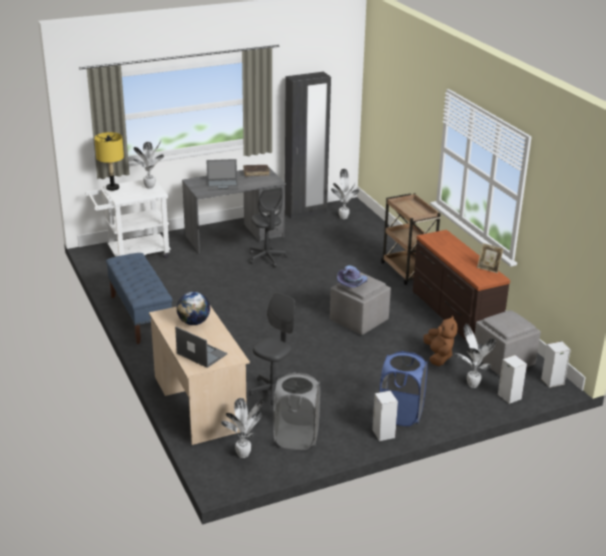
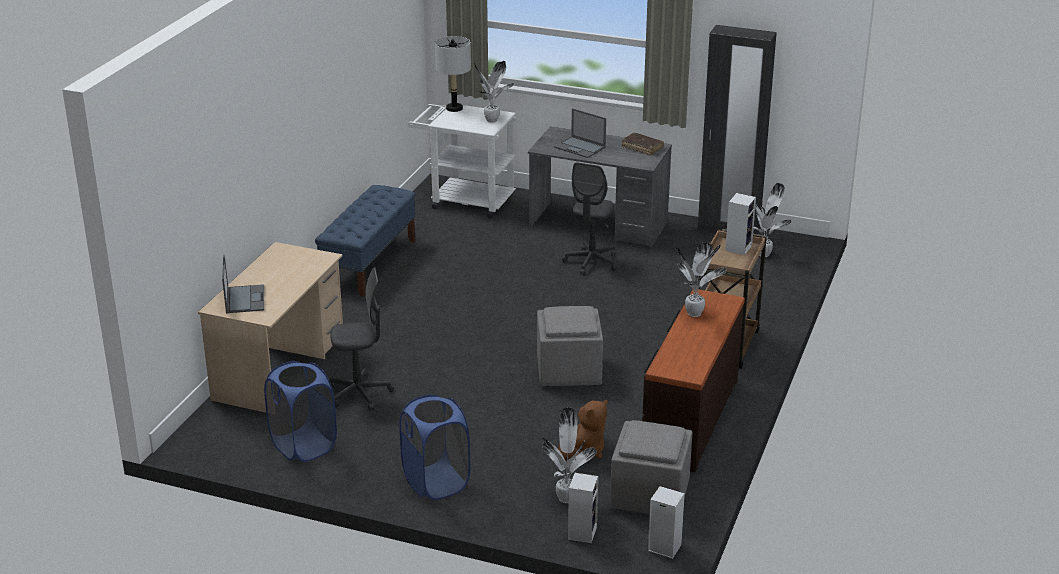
camera: 45 degrees right, 0 degrees up
(112, 188) = (454, 108): yellow table lamp -> grey table lamp
(193, 322) = (292, 269): globe -> none
(244, 454) = (236, 434): potted plant -> potted plant (695, 314)
(296, 437) = (303, 446): grey laundry basket -> blue laundry basket
(352, 284) = (557, 314): purple hat -> none
(382, 433) = (385, 489): speaker -> speaker (738, 247)
(488, 269) = (700, 361): picture frame -> none

